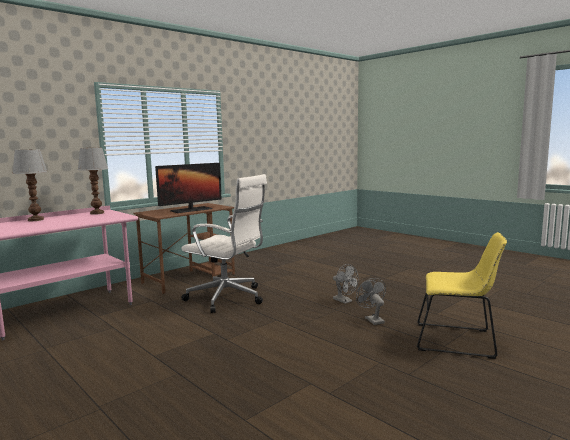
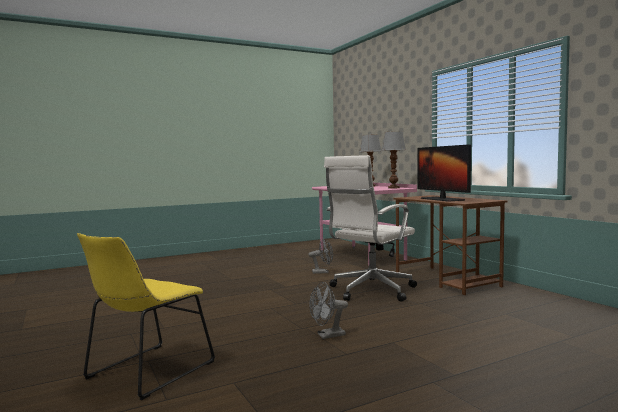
camera: 105 degrees right, 5 degrees down
(372, 319) = (255, 340): grey fan -> grey fan (323, 272)

